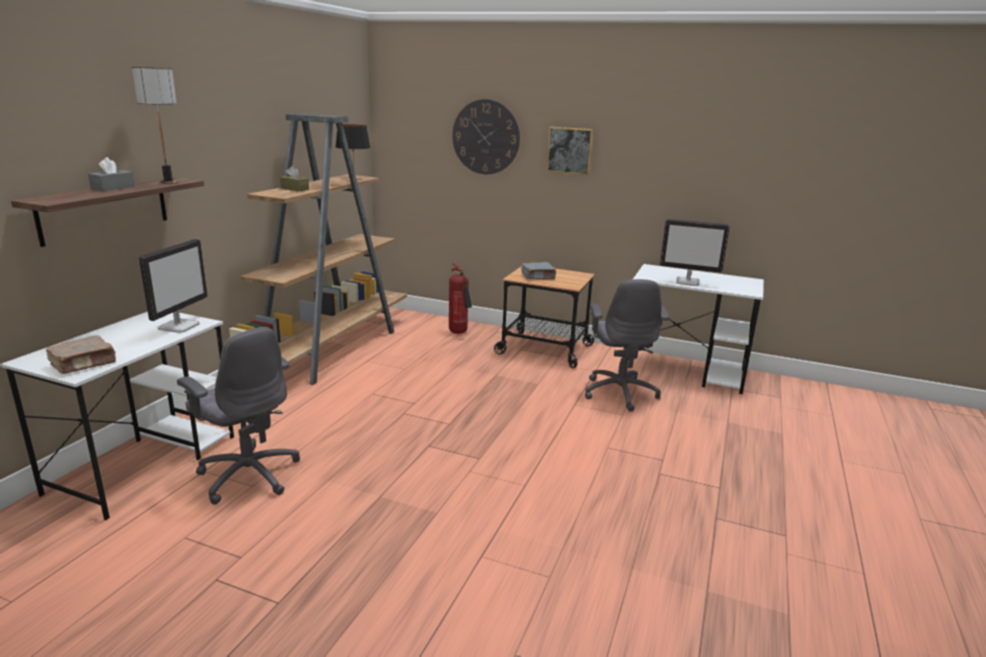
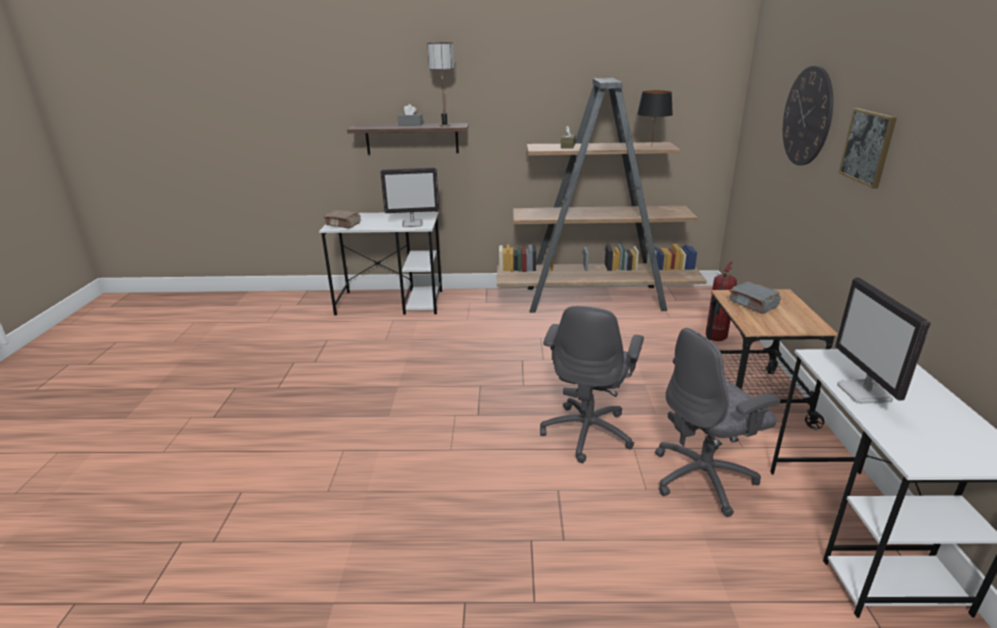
camera: 70 degrees right, 5 degrees up
(249, 474) = (397, 334): grey office chair -> grey office chair (588, 432)

